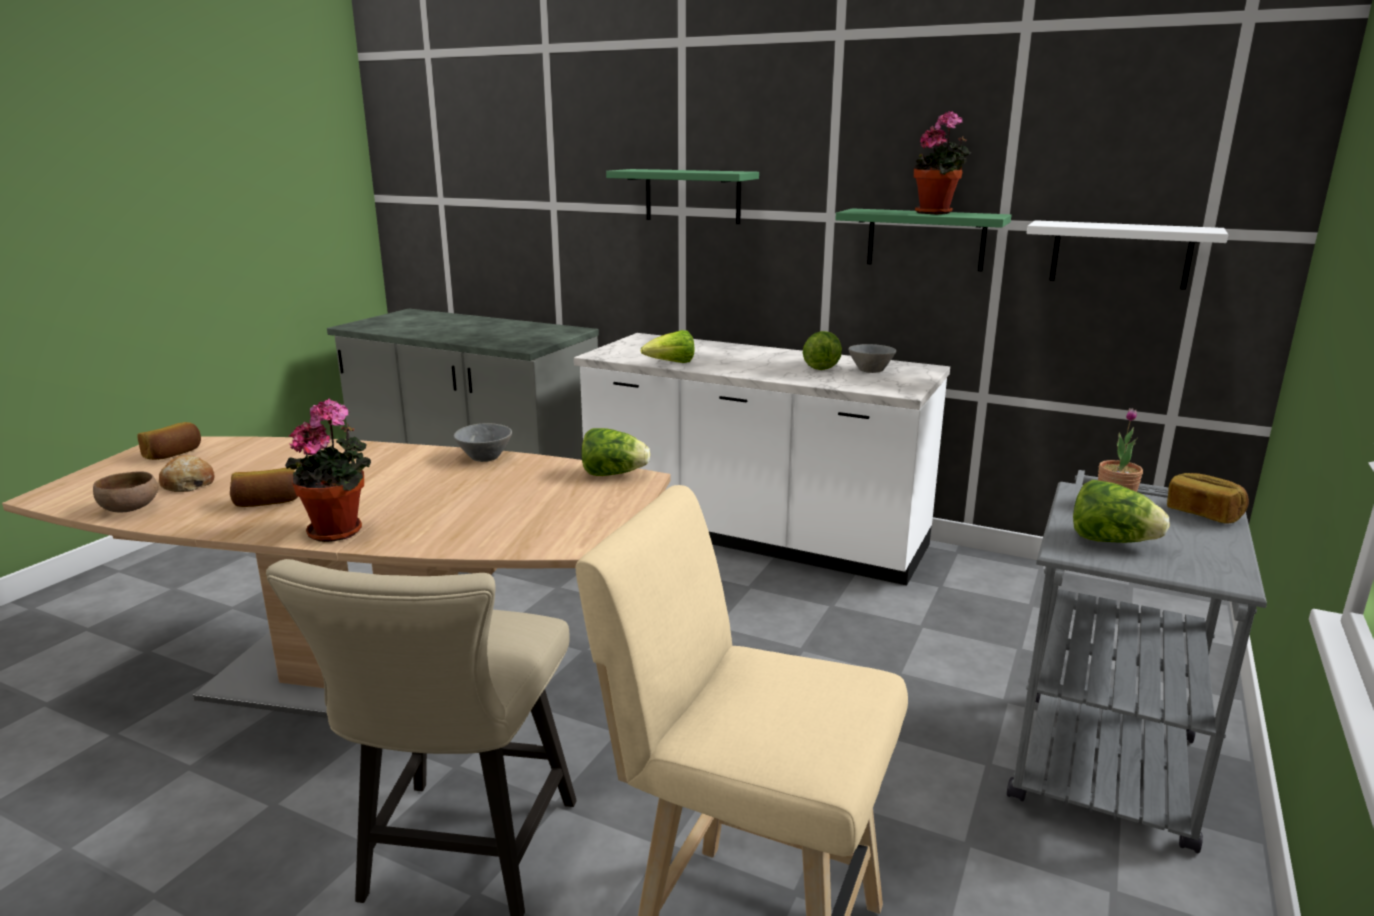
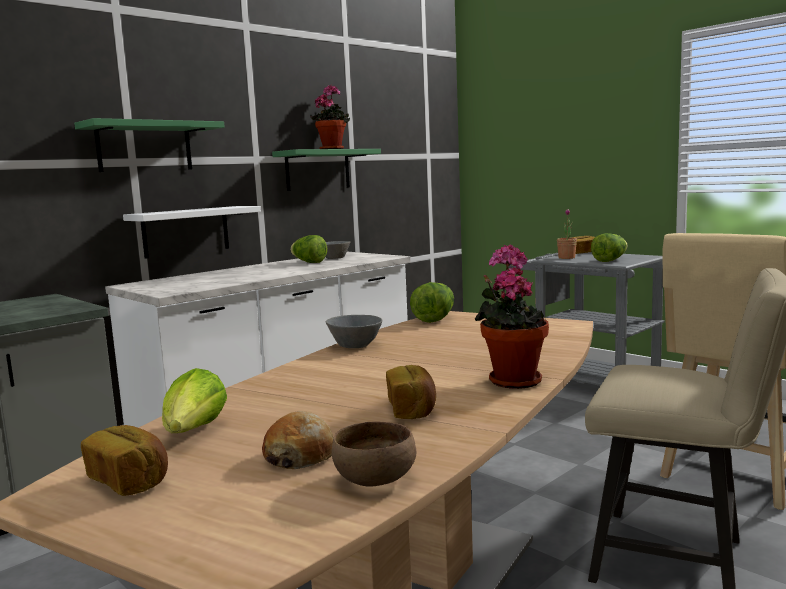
camera: 70 degrees left, 10 degrees down
(671, 363) = (240, 281): lettuce -> lettuce (194, 432)
(1120, 254) = (403, 170): white shelf -> white shelf (186, 231)

